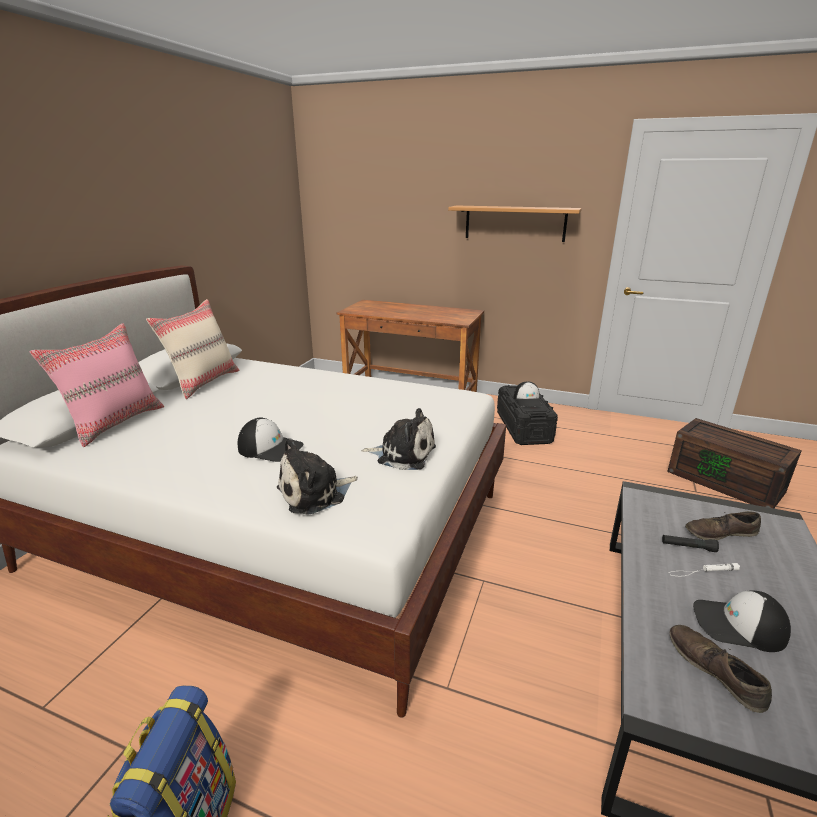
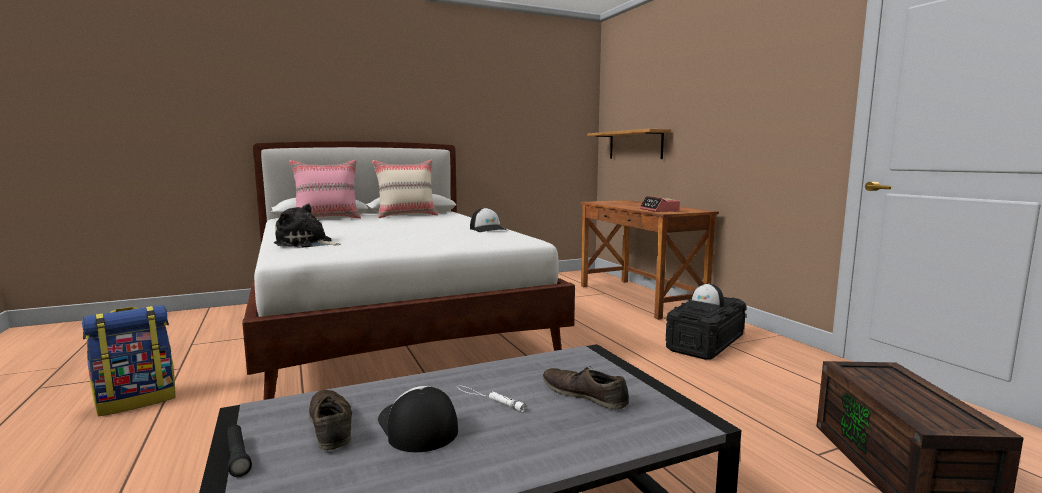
camera: 45 degrees right, 15 degrees down
(271, 448) = (345, 231): cap -> cap (488, 229)
(403, 454) = (392, 246): plush toy -> none
(447, 318) = (659, 210): none -> alarm clock
(515, 223) = (750, 112): shelf -> shelf (635, 145)
(688, 547) = (523, 386): black flashlight -> black flashlight (237, 456)
(715, 670) = (330, 426): brown shoe -> brown shoe turned 45 degrees counterclockwise

